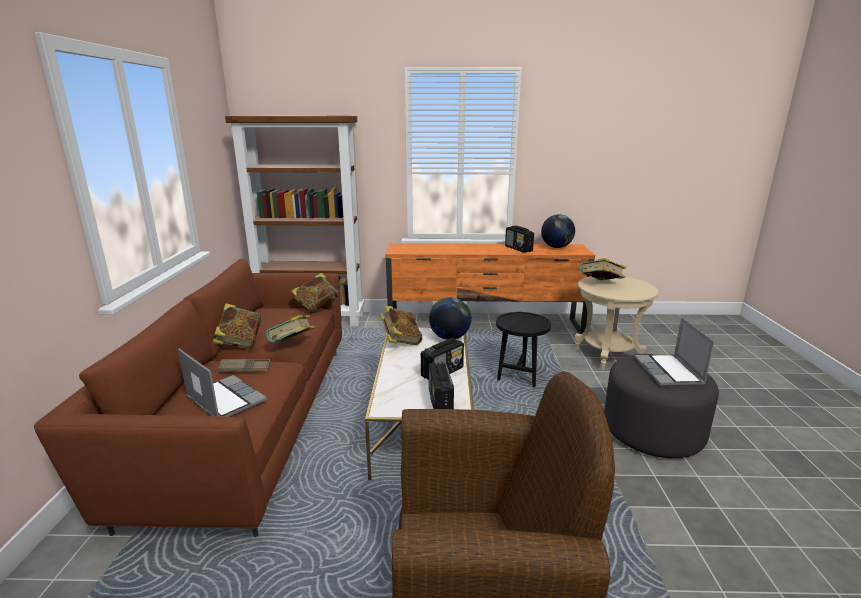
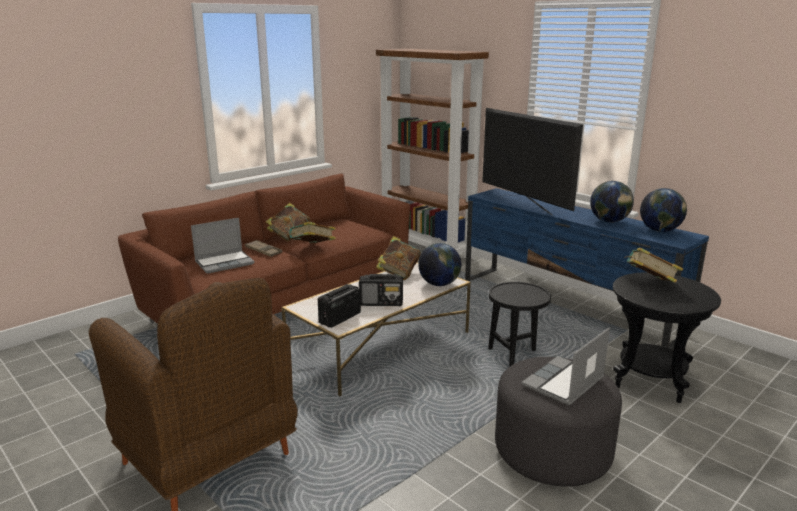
camera: 45 degrees right, 0 degrees up
(224, 399) = (225, 263): laptop -> laptop turned 60 degrees clockwise
(317, 308) = (377, 229): book -> none
(442, 251) = (524, 205): none -> television
(485, 327) = (567, 306): orange tv stand -> blue tv stand
(518, 249) = (609, 221): radio -> globe
(607, 356) = (650, 381): beige side table -> black side table

